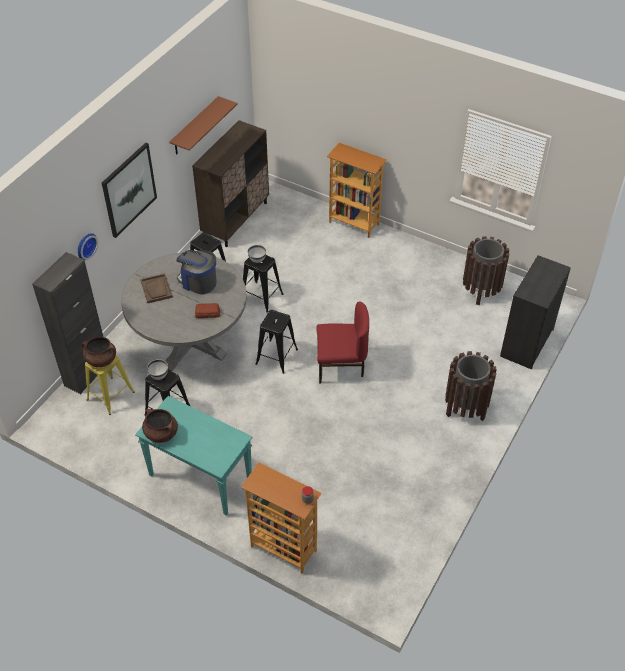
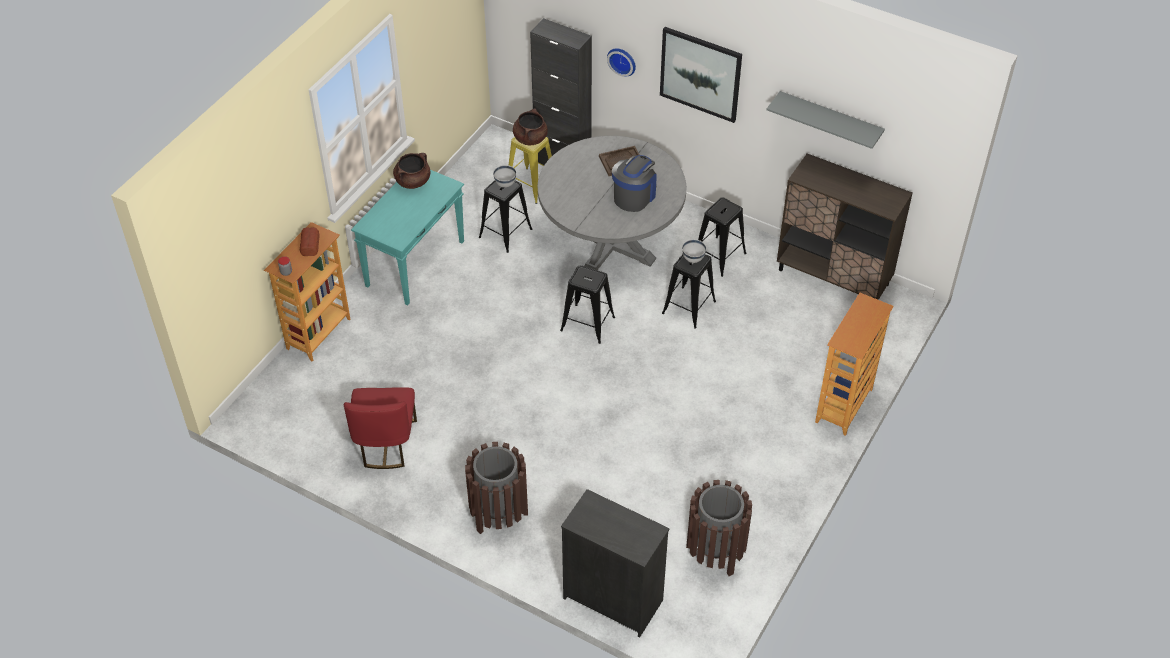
camera: 90 degrees right, 0 degrees up
(195, 126) = (830, 120): brown shelf -> grey shelf
(207, 313) = (583, 206): bread -> bread (310, 244)
(340, 365) = (572, 386): red chair -> red chair (385, 443)

